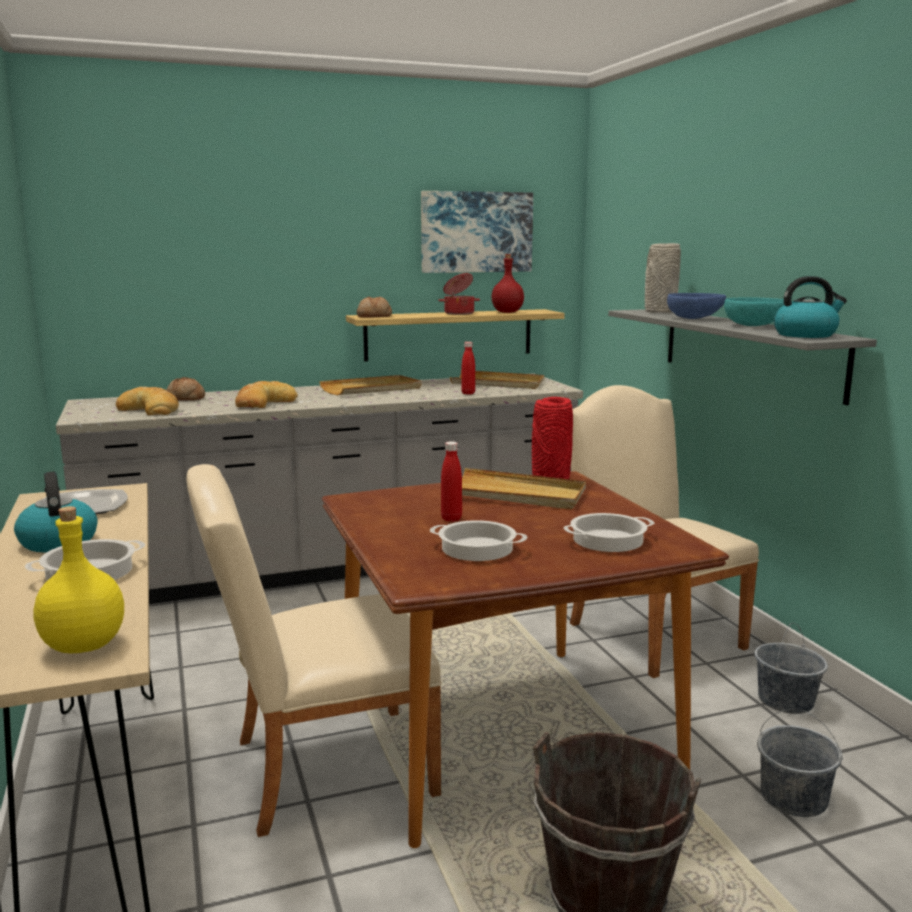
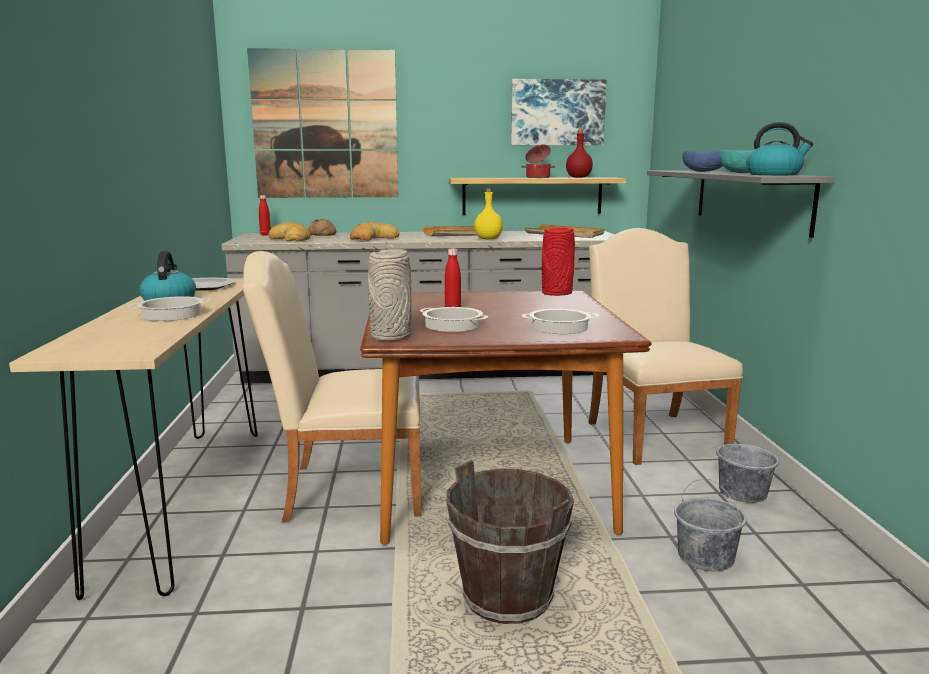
camera: 15 degrees right, 0 degrees up
(82, 645) = (128, 345): yellow bottle -> yellow bottle (487, 239)
(179, 249) = (325, 125): none -> picture
(374, 316) = (467, 178): bread -> none
(468, 393) = (533, 238): red bottle -> red bottle (265, 235)
(516, 494) = (518, 300): beige tray -> none
(659, 311) = (688, 170): grey vase -> grey vase (390, 336)

